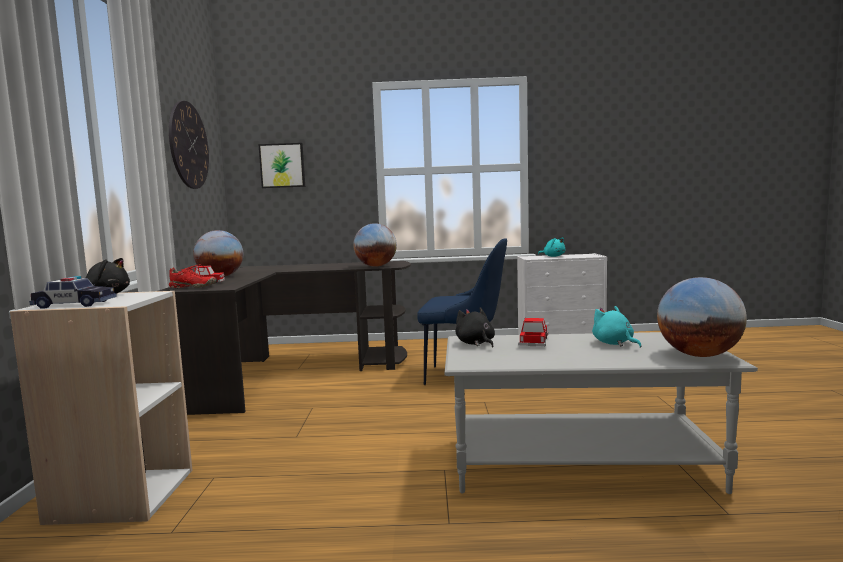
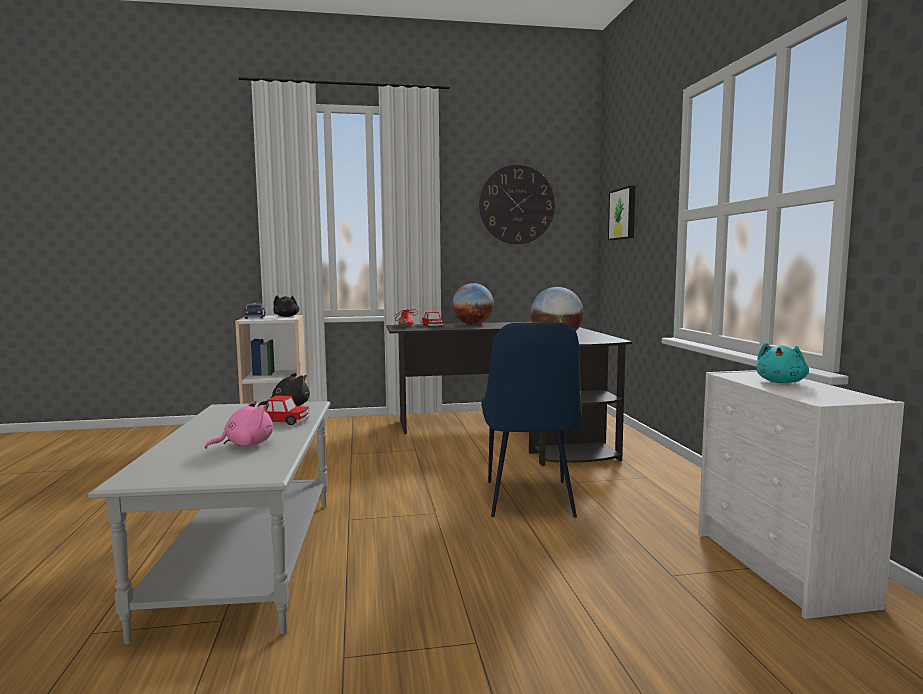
camera: 80 degrees right, 0 degrees up
(614, 343) = (245, 445): turquoise plush toy -> pink plush toy
(699, 355) = (159, 472): globe -> none

